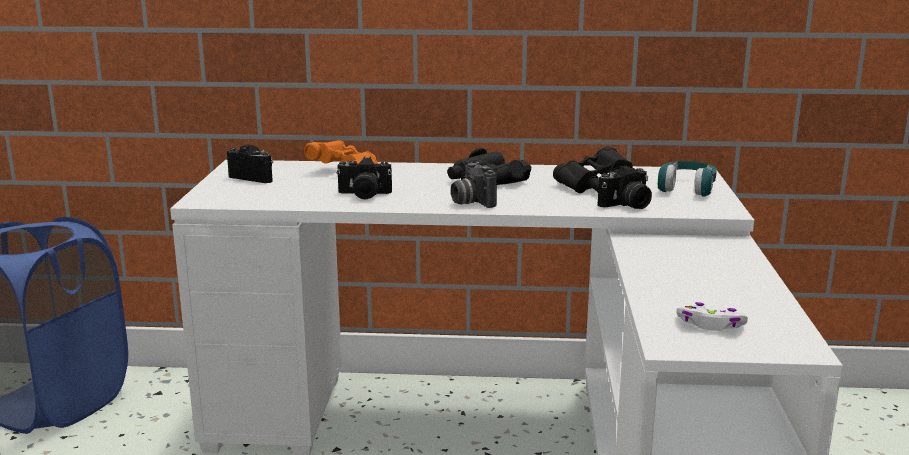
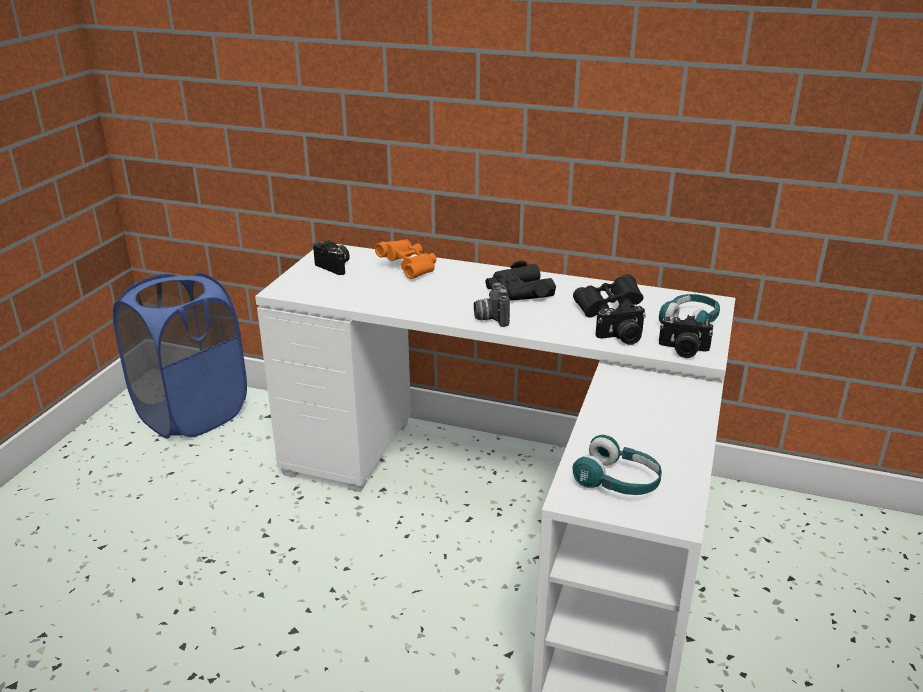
camera: 15 degrees right, 10 degrees up
(364, 195) = (409, 298): camera -> camera (683, 350)
(710, 325) = (617, 482): white game controller -> turquoise headphones

